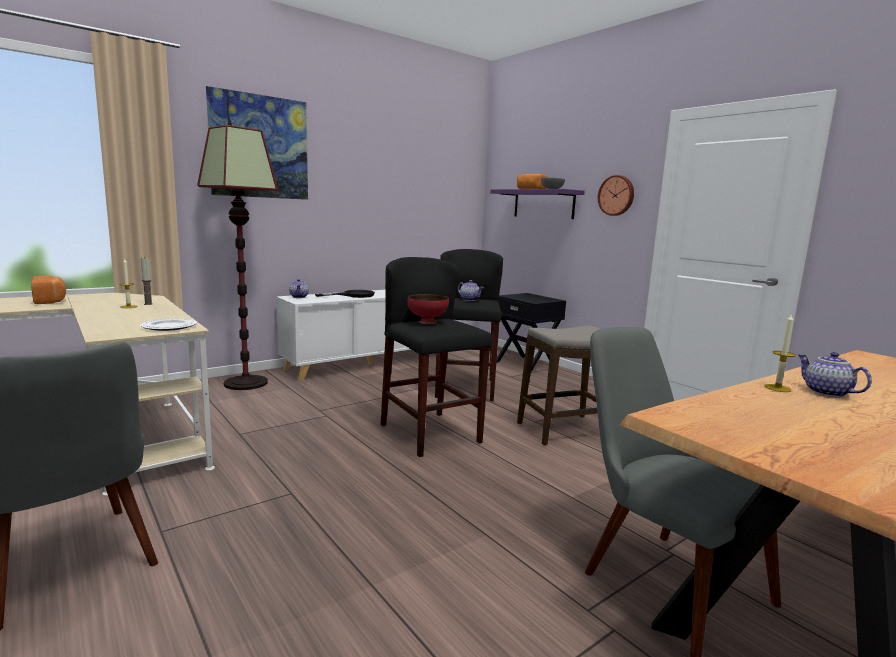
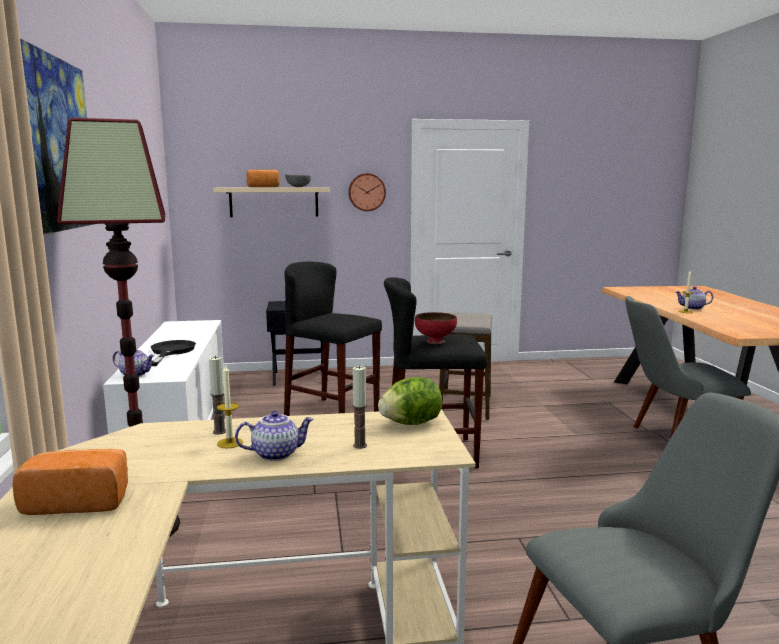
camera: 60 degrees left, 0 degrees up
(122, 322) = (360, 445): none -> candle
(169, 327) = (411, 423): plate -> lettuce
(470, 300) = (336, 317): teapot -> teapot (276, 454)
(543, 204) = (274, 202): purple shelf -> beige shelf

